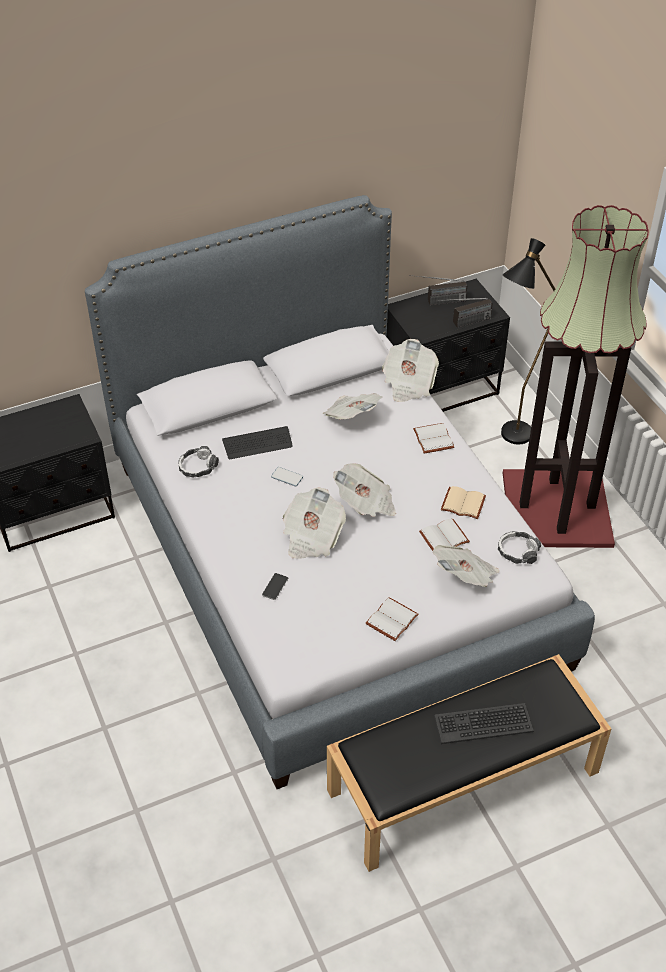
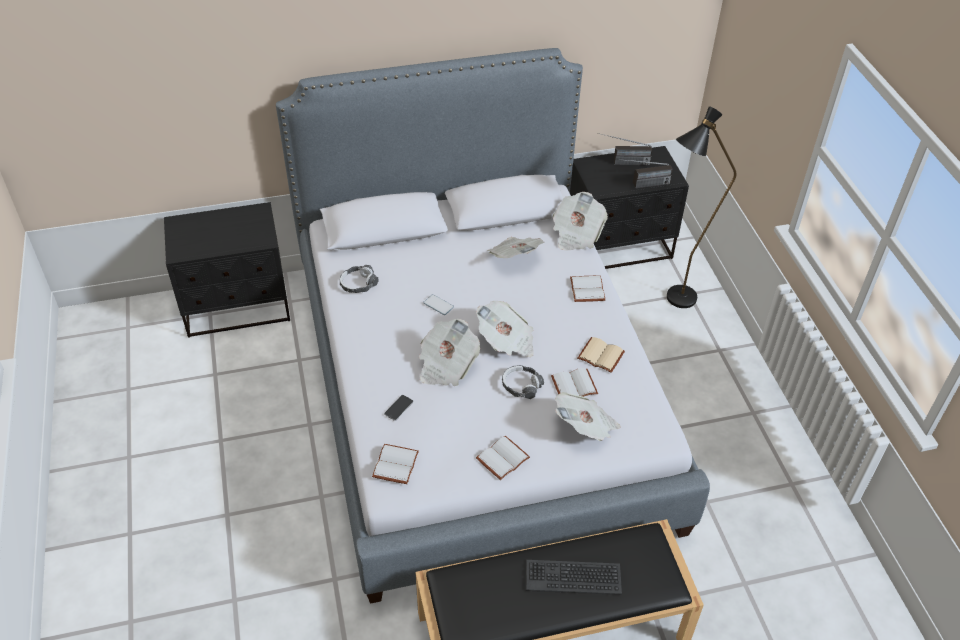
camera: 10 degrees right, 0 degrees up
(257, 444) = (419, 270): keyboard -> none
(286, 642) = (394, 464): none -> white book
(518, 551) = (643, 411): headphones -> headphones (521, 385)
(558, 508) = (706, 374): floor lamp -> none

